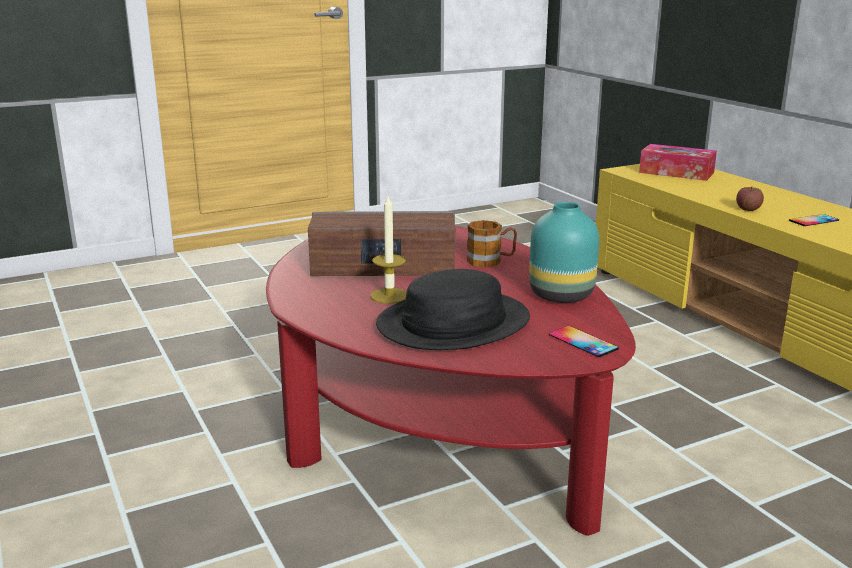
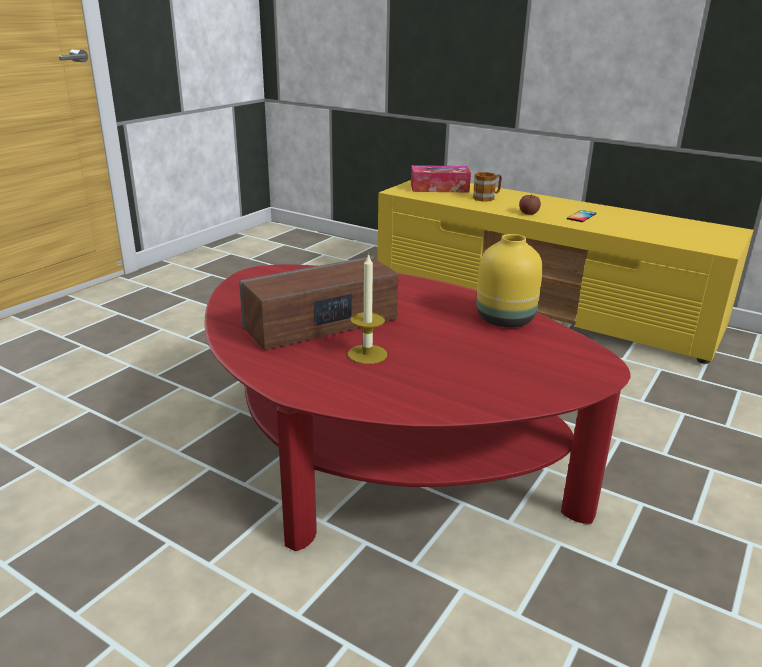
camera: 30 degrees left, 5 degrees up
(454, 323) = (459, 370): black hat -> none
(491, 261) = (407, 297): mug -> mug (487, 198)
(562, 296) = (506, 320): turquoise vase -> yellow vase
(583, 342) = (578, 361): phone -> none

